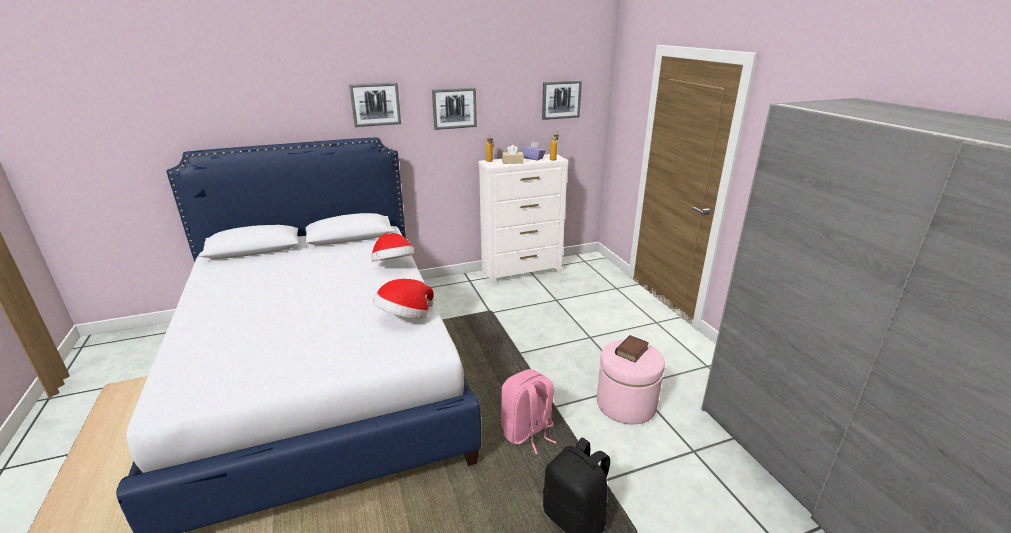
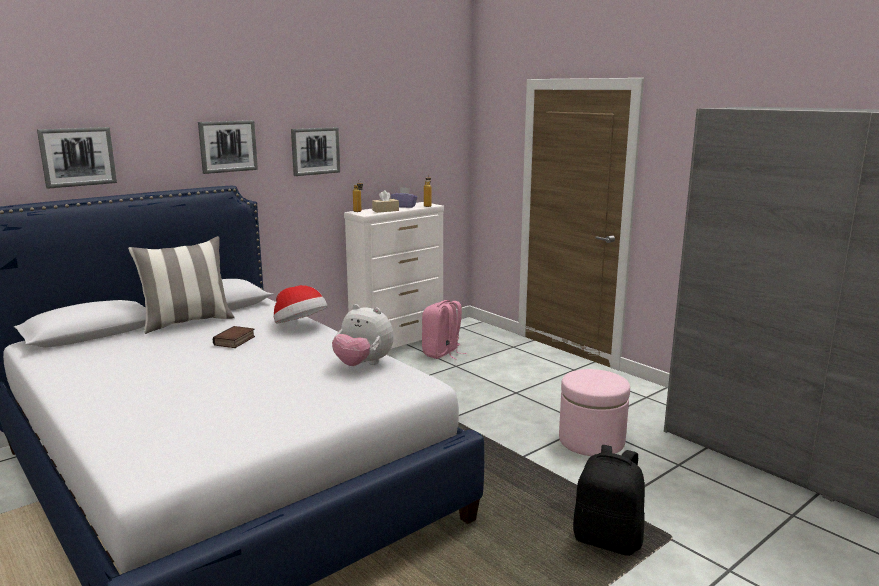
camera: 20 degrees left, 10 degrees down
(321, 248) = (187, 322): none -> pillow
(405, 317) = (363, 364): hat -> plush toy
(527, 432) = (509, 483): pink backpack -> pink backpack (442, 353)
(561, 99) = (424, 141): picture -> picture (77, 157)
(632, 352) = (593, 377): book -> book (235, 341)

